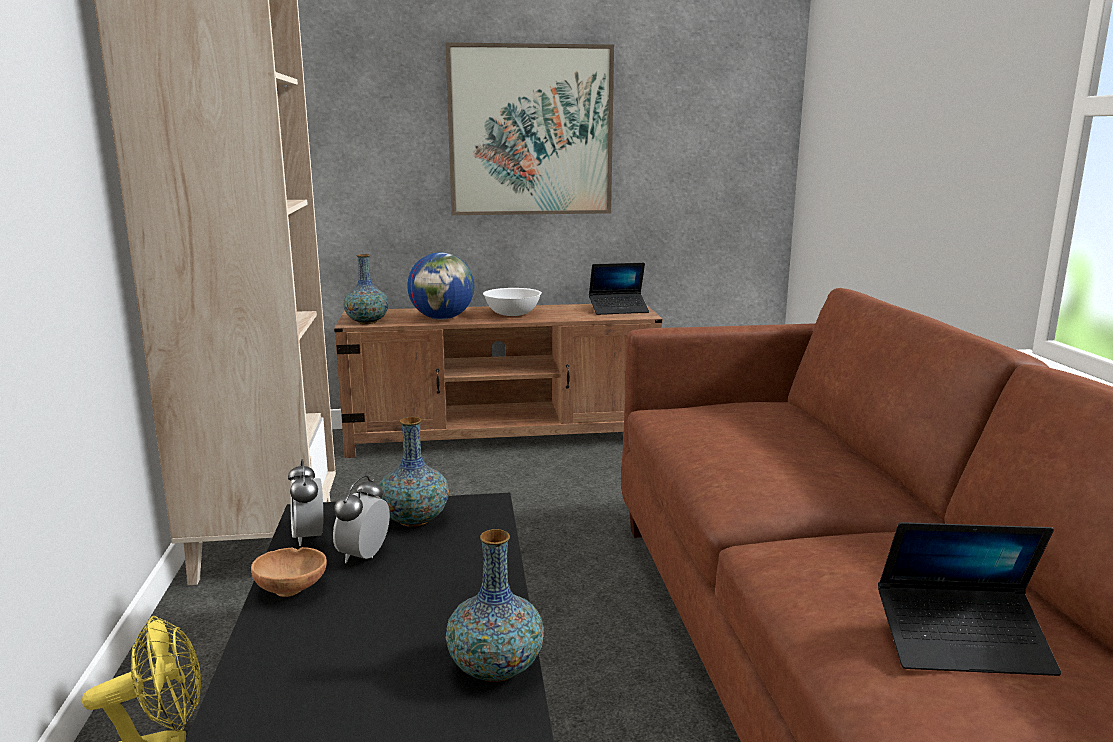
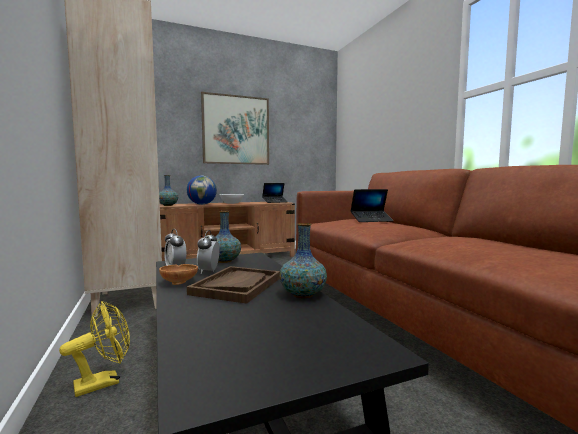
camera: 15 degrees left, 10 degrees down
(389, 617) = (237, 286): none -> brown tray
(962, 643) = (505, 248): laptop -> laptop (371, 220)

